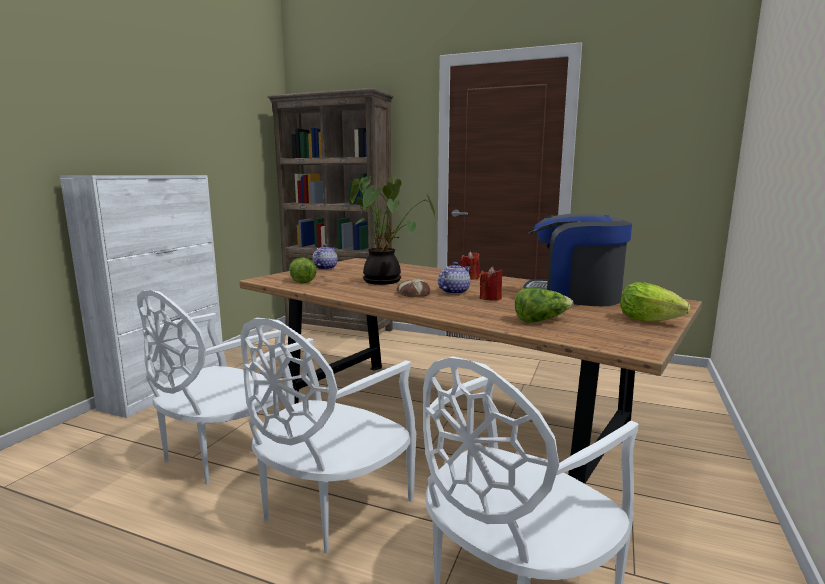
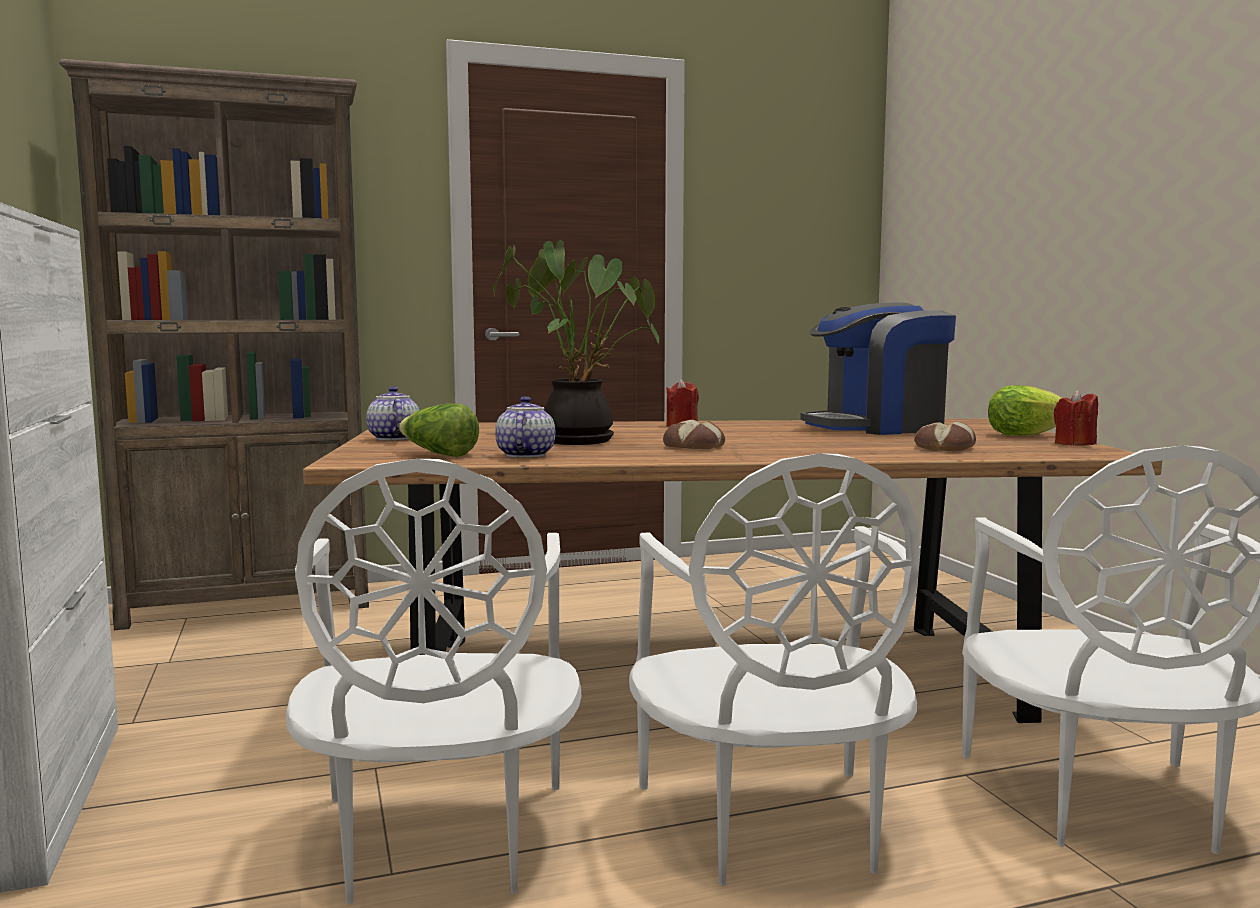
camera: 40 degrees left, 5 degrees down
(454, 292) = (732, 439): teapot -> teapot (524, 455)
(490, 298) = (804, 439): red candle -> red candle (1074, 444)
(541, 320) = (943, 447): lettuce -> bread

